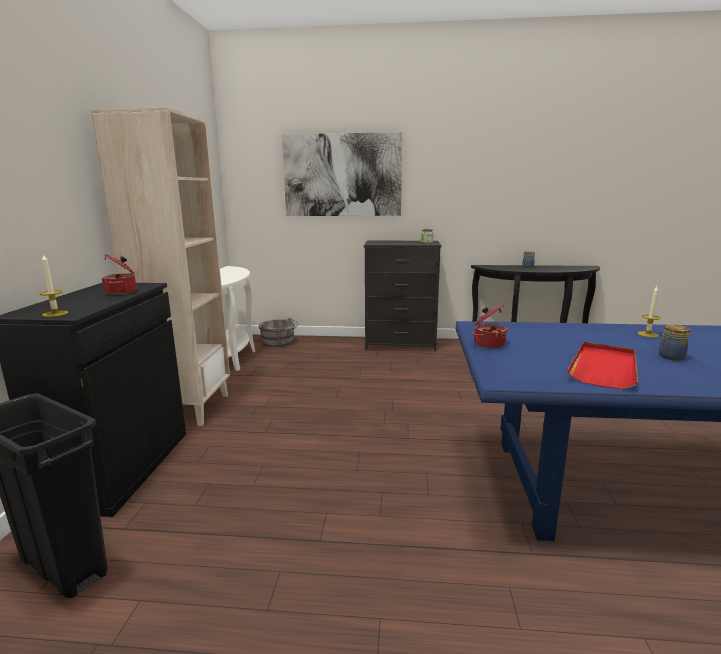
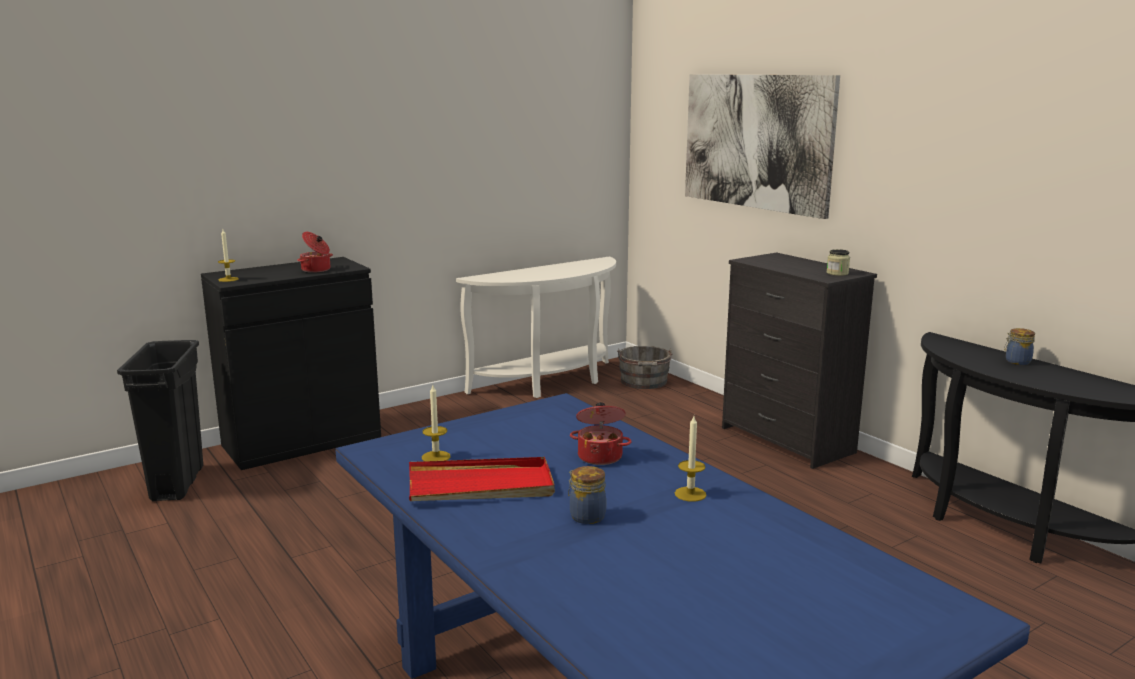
camera: 50 degrees right, 0 degrees up
(189, 408) = (426, 416): beige bookcase -> none
(488, 344) = (491, 423): cooking pot -> cooking pot (600, 456)
(538, 367) = (436, 457): none -> candle

